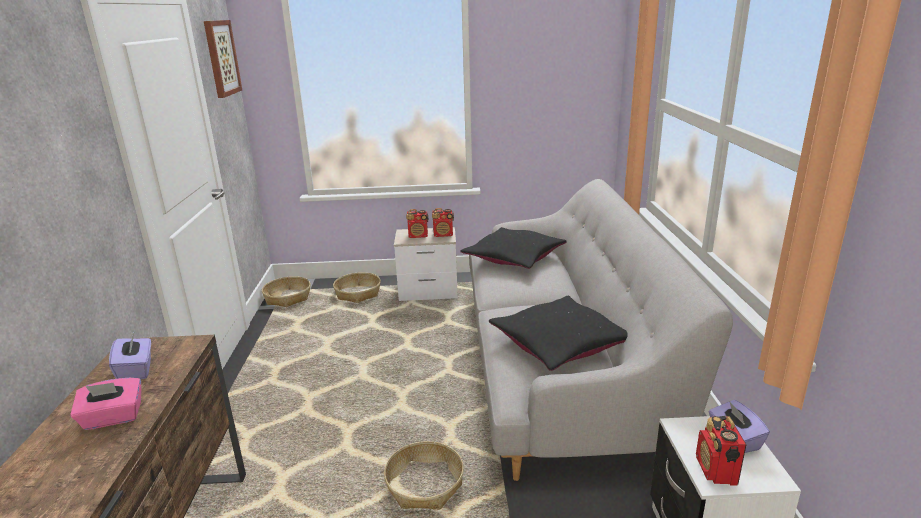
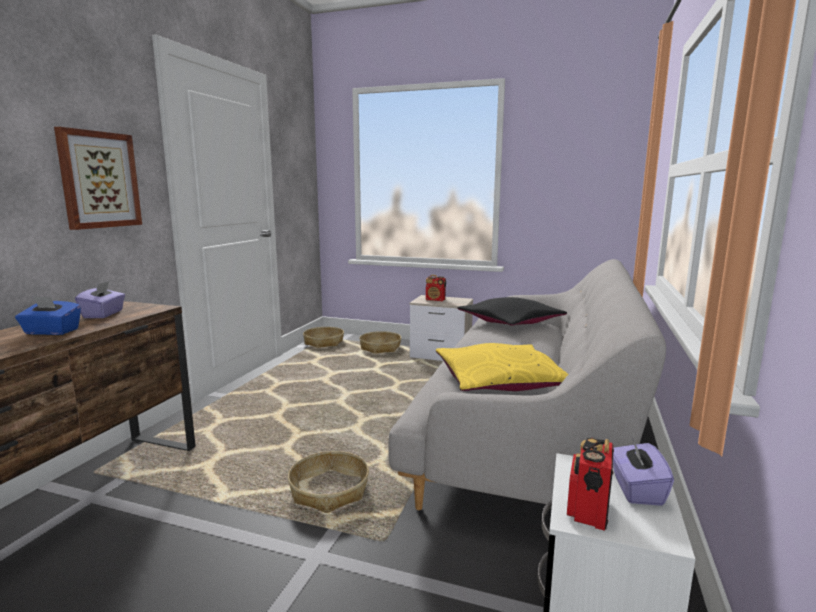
camera: 20 degrees right, 10 degrees down
(113, 418) = (51, 332): pink tissue box -> blue tissue box
(221, 58) = (297, 137): picture -> picture (99, 180)
(443, 235) = (458, 301): radio -> none
(559, 343) = (500, 381): black pillow -> yellow pillow

